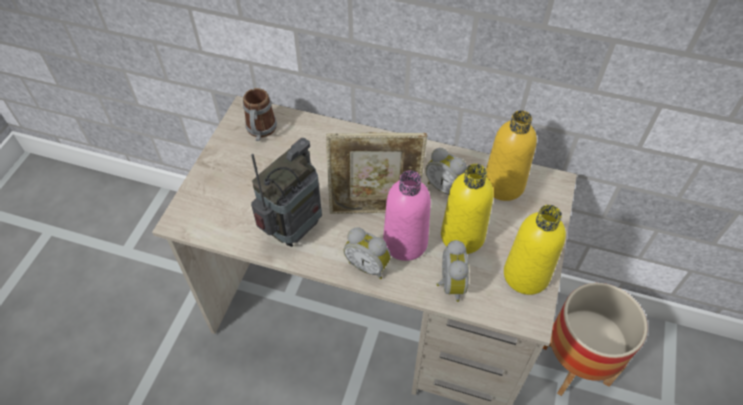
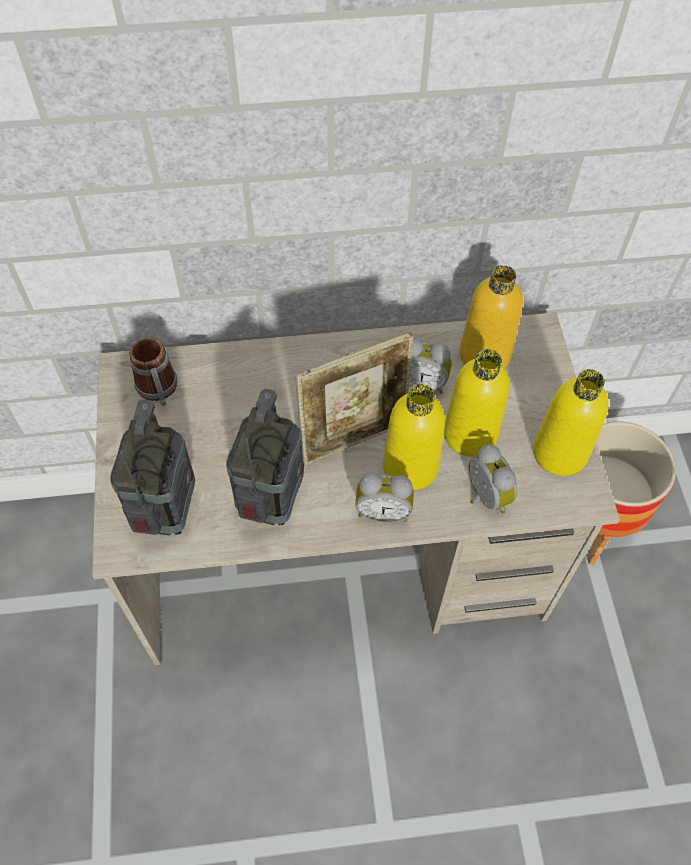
camera: 25 degrees left, 5 degrees up
(221, 209) = (167, 512): none -> radio
(405, 242) = (410, 466): pink bottle -> yellow bottle

